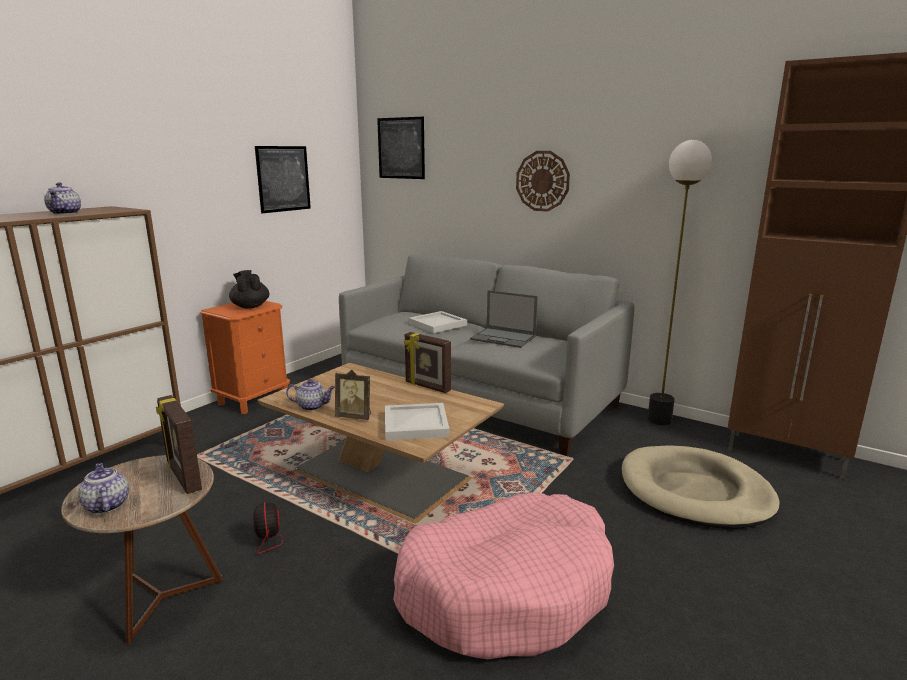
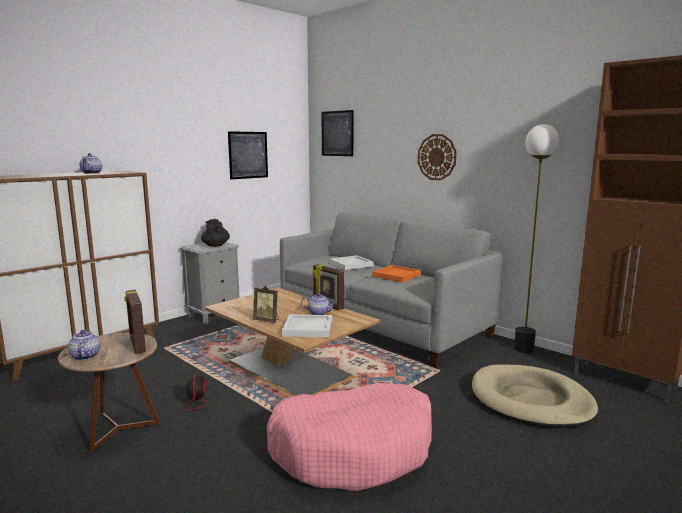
camera: 10 degrees right, 5 degrees down
(253, 399) = (214, 315): orange nightstand -> grey nightstand
(312, 406) = (240, 313): teapot -> teapot (319, 313)
(504, 338) = (397, 275): laptop -> orange tray

